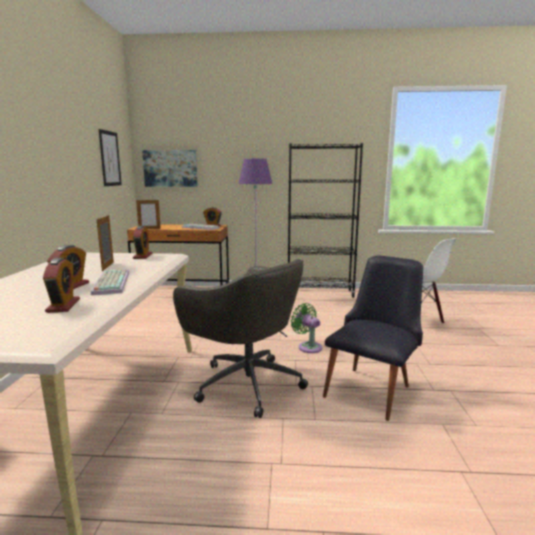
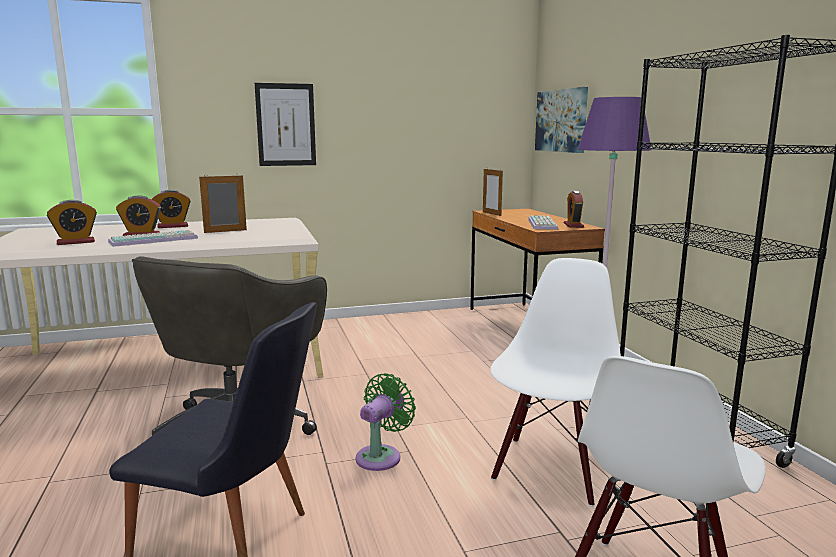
camera: 70 degrees right, 0 degrees up
(110, 158) = (458, 108): picture -> picture (286, 125)
(142, 256) = (283, 231): alarm clock -> alarm clock (172, 226)
(337, 318) = (552, 470): none -> white chair

